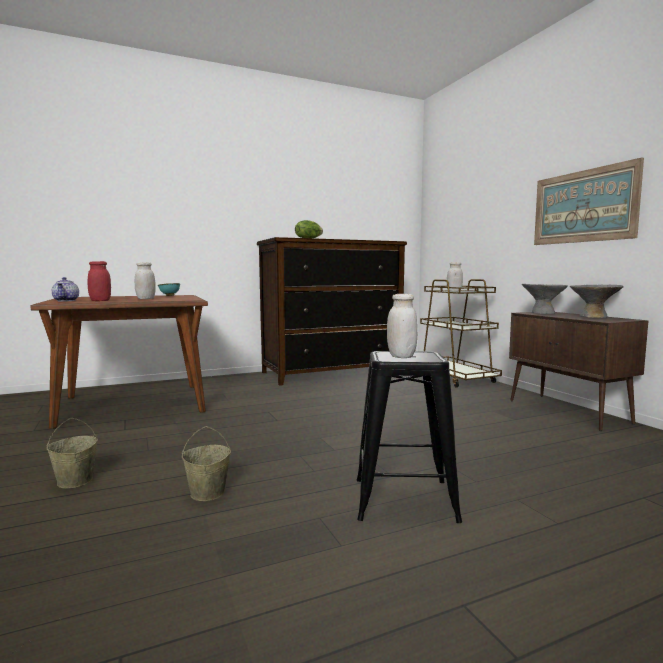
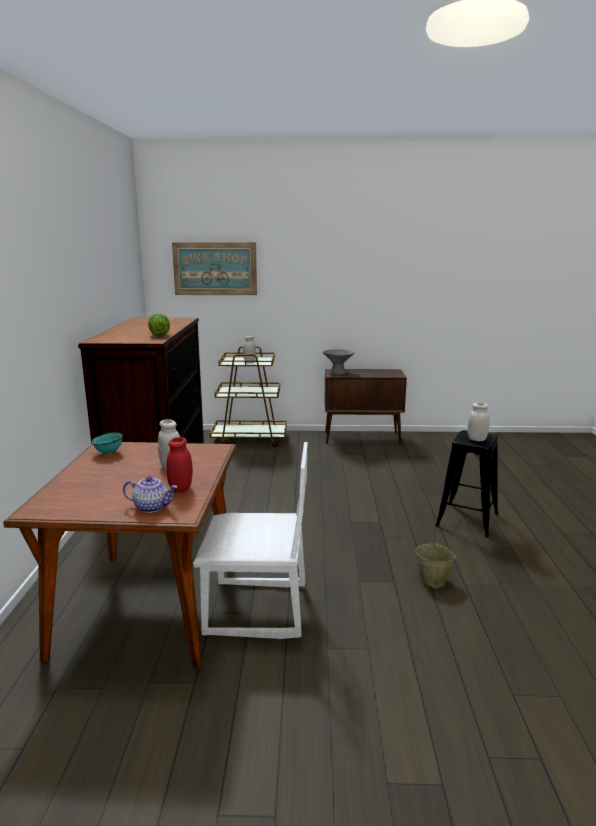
camera: 65 degrees left, 10 degrees up
(75, 481) = (382, 640): beige bucket -> none
(129, 430) = (256, 610): none -> white chair
(583, 206) = (349, 292): picture -> picture (215, 269)
(593, 316) = (373, 371): grey bowl -> none

